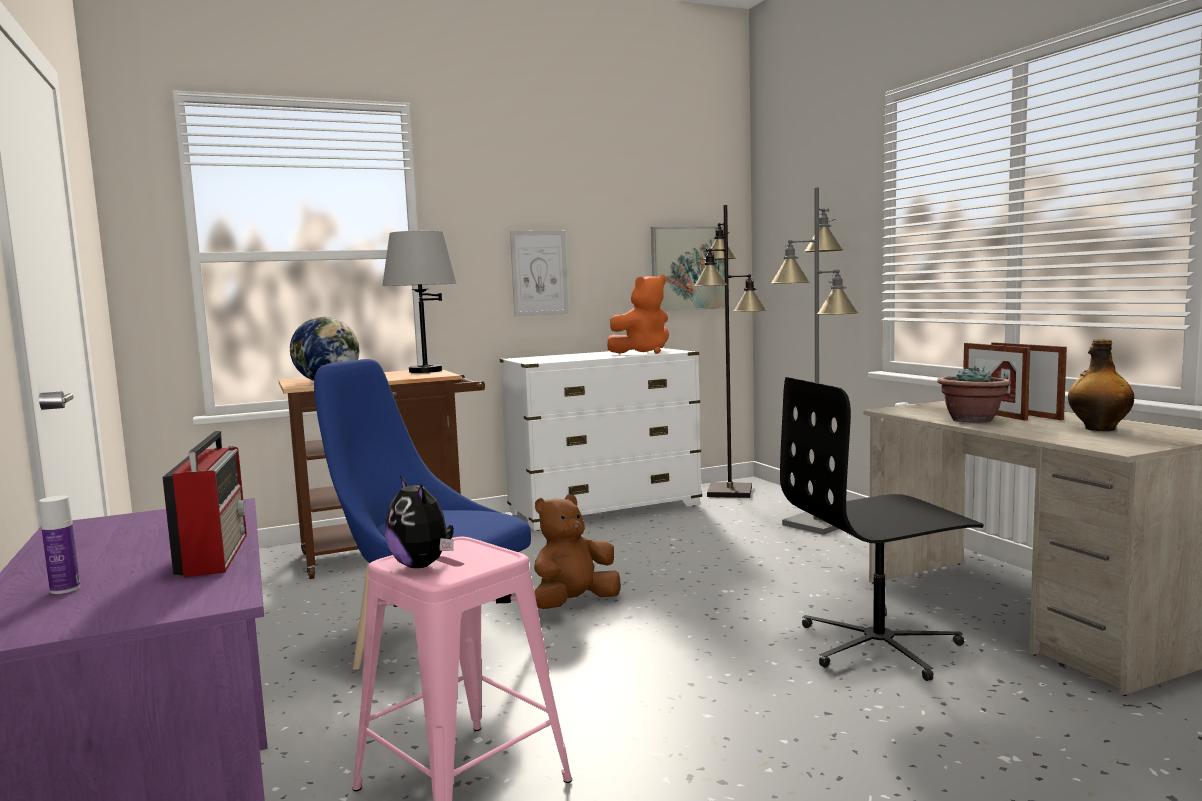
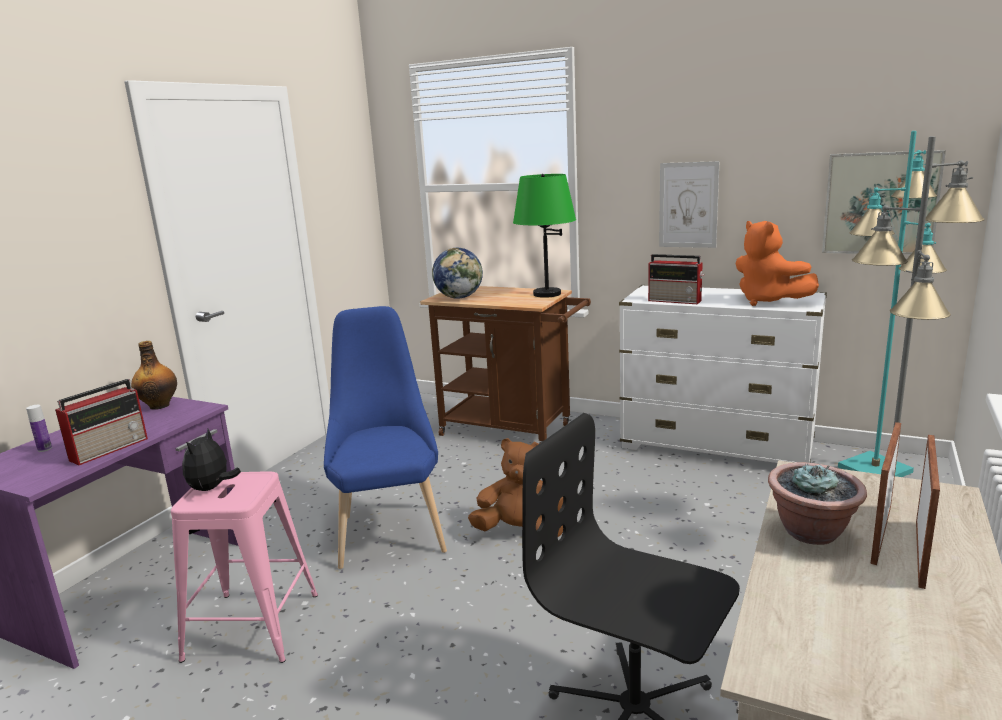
camera: 50 degrees right, 10 degrees up
(425, 371) = (546, 294): grey table lamp -> green table lamp
(572, 359) = (676, 301): none -> radio
(642, 352) = (768, 301): orange plush toy -> orange plush toy turned 45 degrees clockwise
(730, 491) = (876, 470): black floor lamp -> turquoise floor lamp
(1098, 429) = (893, 629): bottle -> bottle (159, 405)

